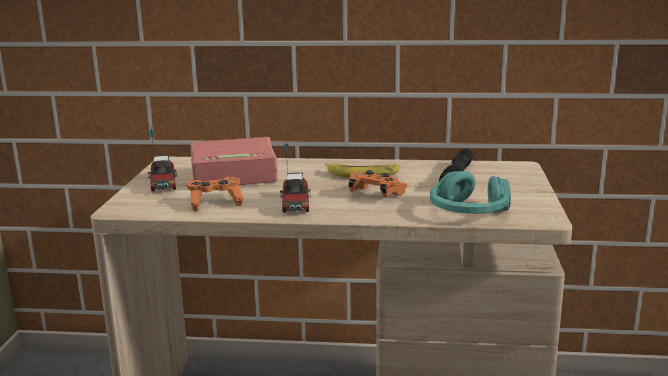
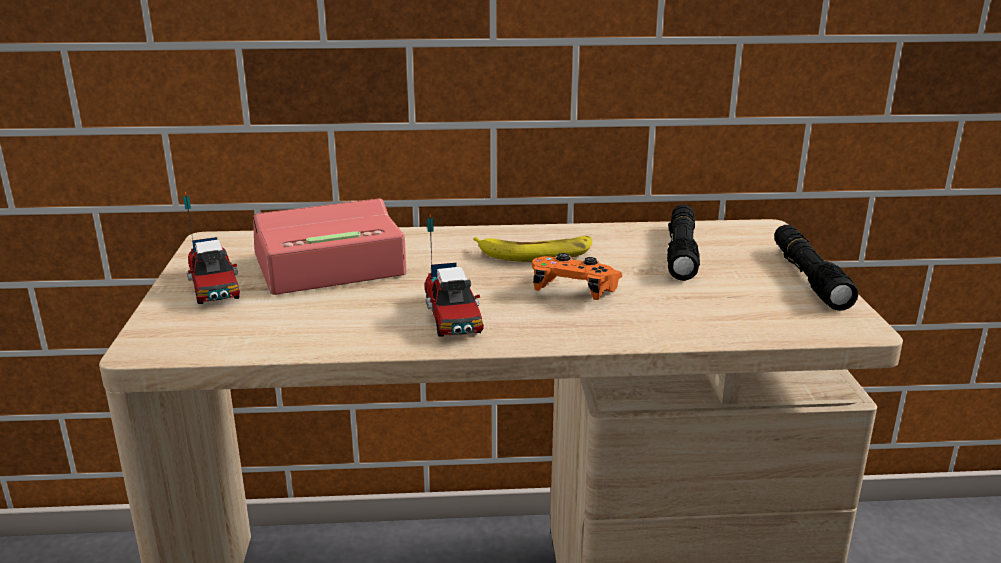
camera: 10 degrees left, 5 degrees up
(215, 203) = (317, 322): orange game controller -> none
(468, 212) = (733, 319): turquoise headphones -> none
(532, 193) = (809, 277): none -> black flashlight

